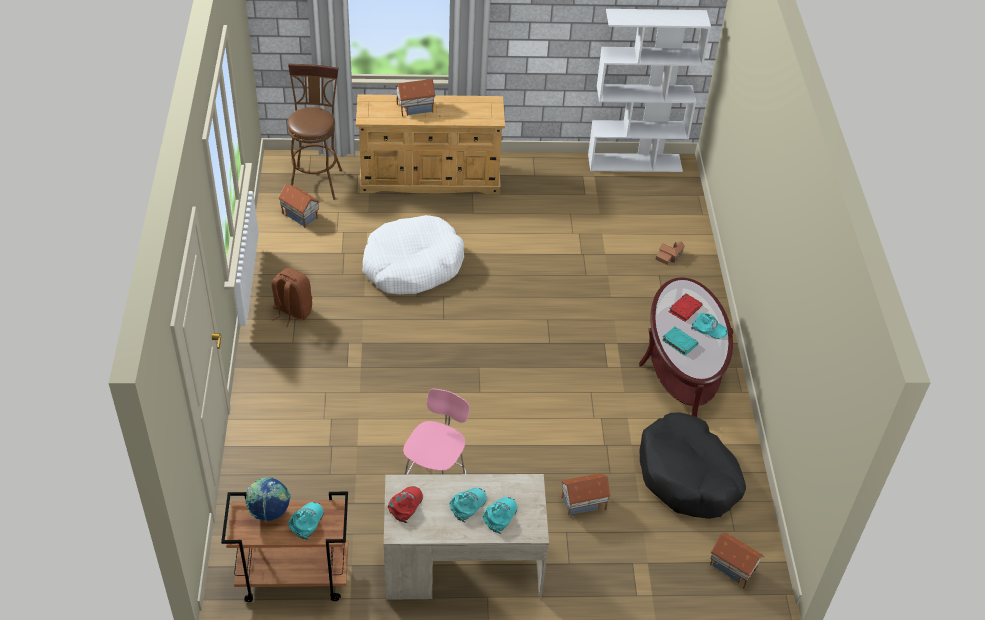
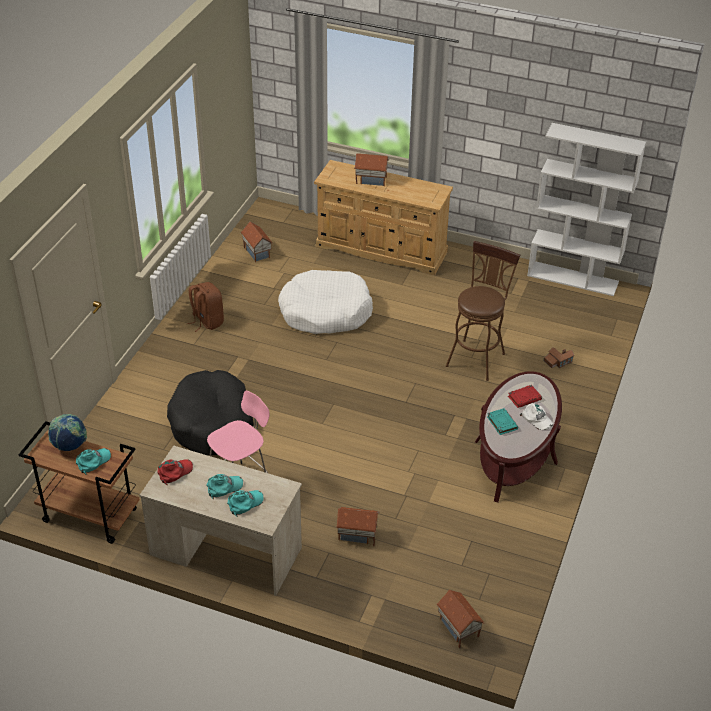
camera: 25 degrees right, 5 degrees down
(316, 179) = (287, 228): brown stool -> brown stool (477, 356)
(688, 476) = (464, 542): black dog bed -> black dog bed (212, 423)
(709, 328) = (536, 419): turquoise cap -> white cap

